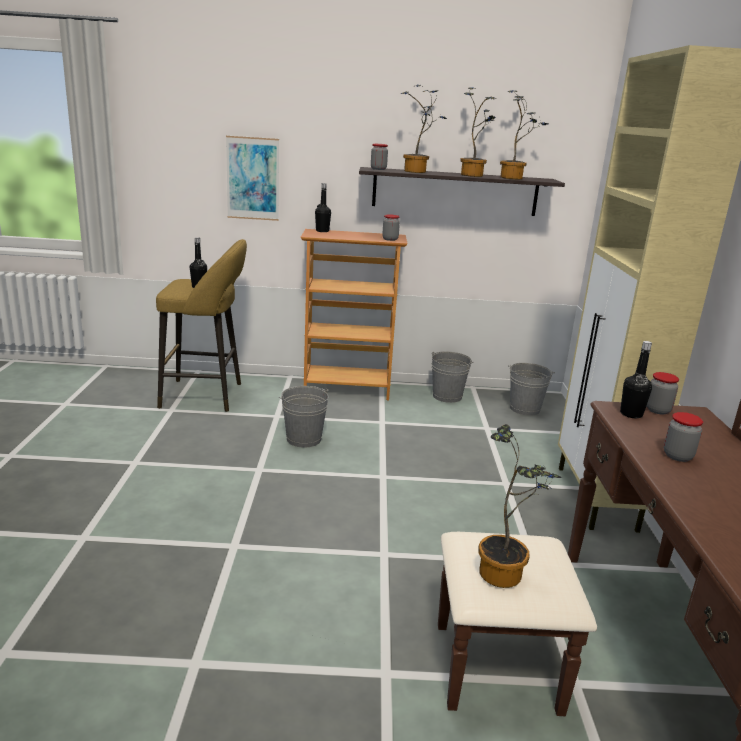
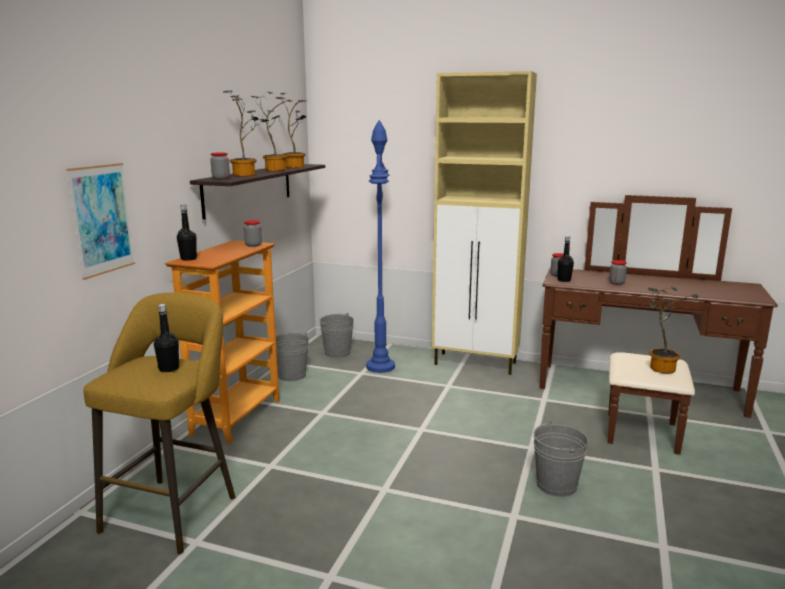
camera: 70 degrees left, 5 degrees down
(304, 439) = (333, 456): grey bucket -> grey bucket (556, 485)
(514, 436) = (380, 366): none -> blue floor lamp

